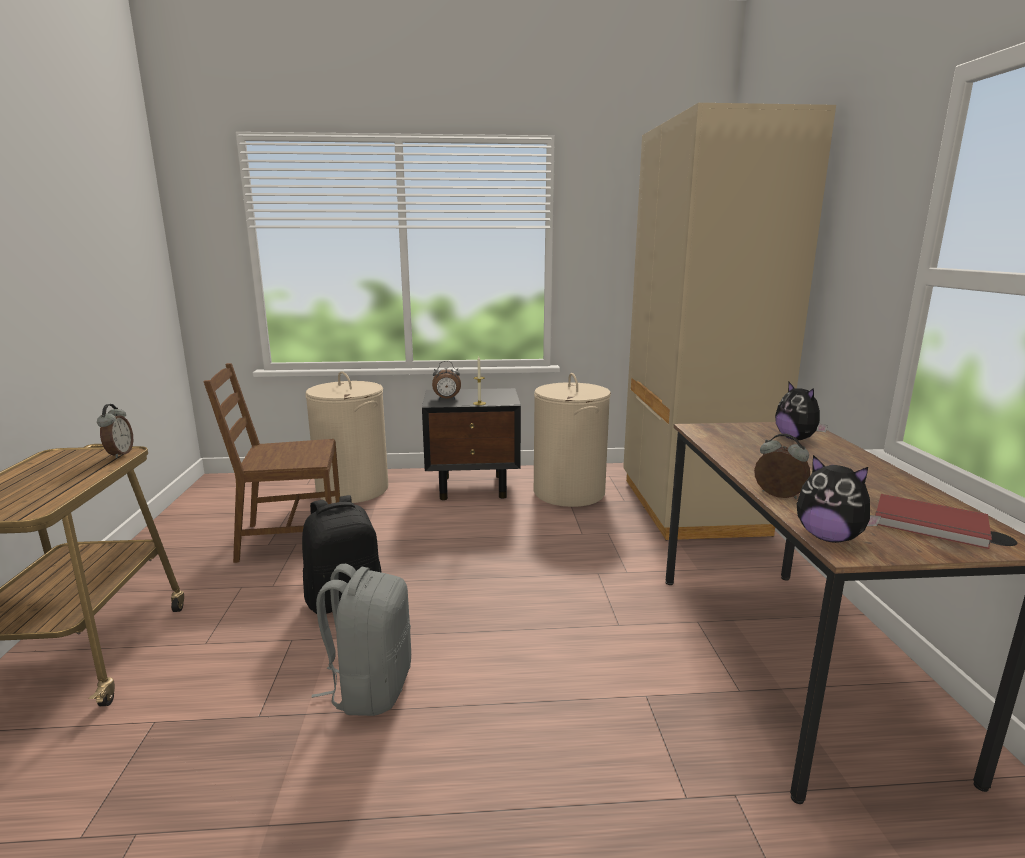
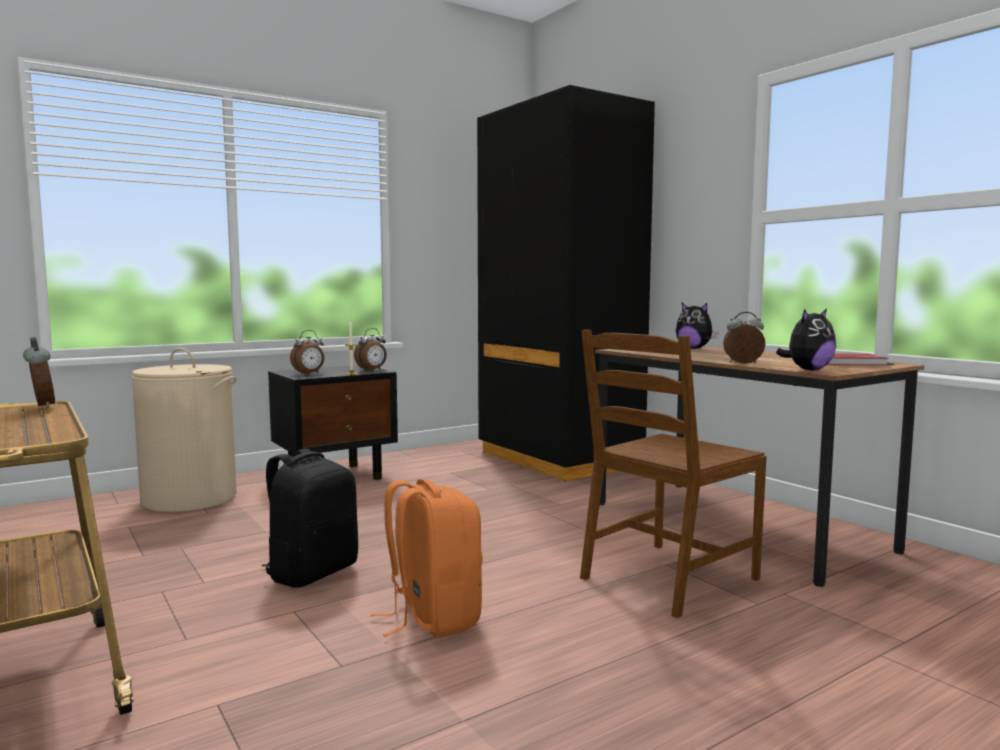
camera: 30 degrees left, 10 degrees down
(290, 539) = (167, 546): brown chair -> brown chair (667, 578)
(370, 687) = (432, 618): grey backpack -> orange backpack
(504, 399) = (372, 370): none -> alarm clock
(569, 492) = (440, 466): beige laundry basket -> none
(691, 506) = (558, 459): beige wardrobe -> black wardrobe
(829, 537) = (808, 370): plush toy -> plush toy turned 45 degrees counterclockwise

